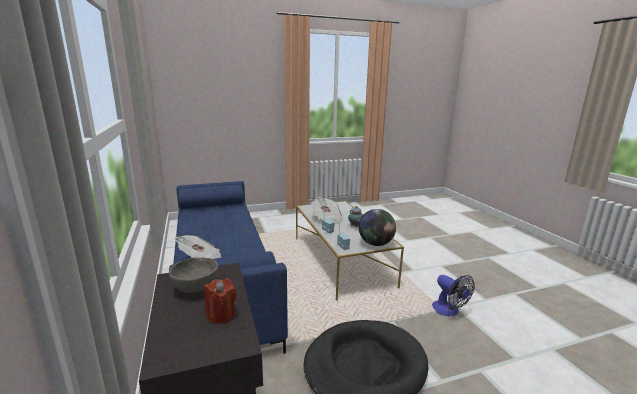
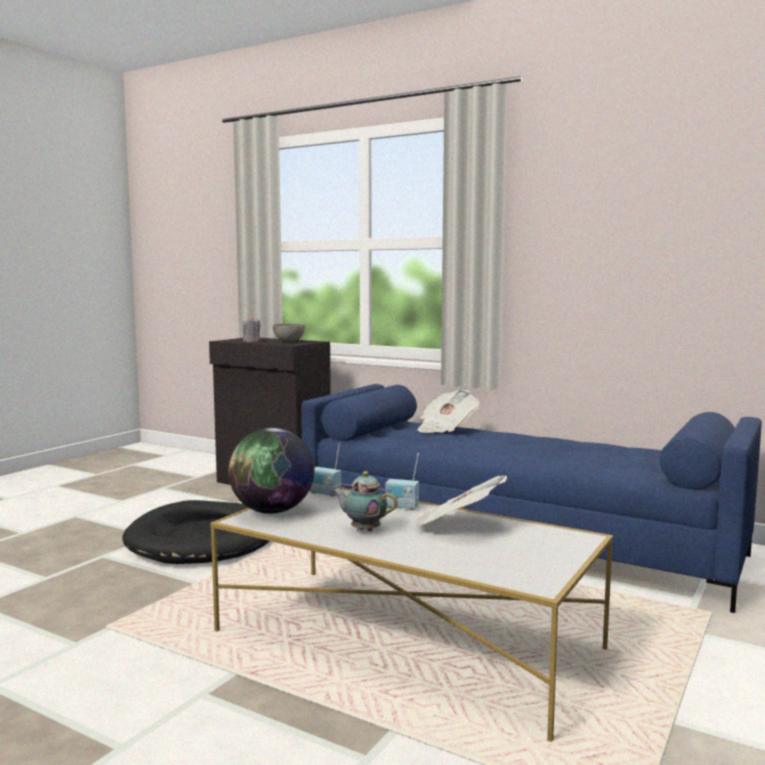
camera: 140 degrees right, 10 degrees down
(221, 315) = (251, 341): red candle -> grey candle
(449, 311) = (91, 630): fan -> none

